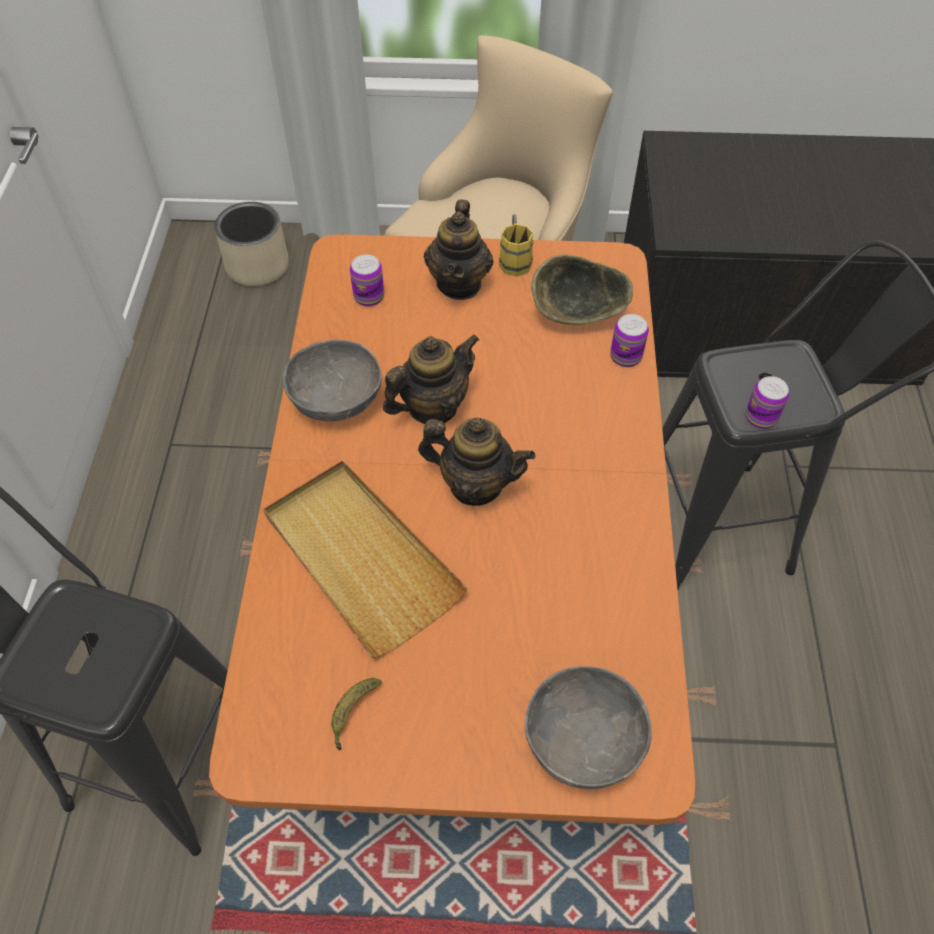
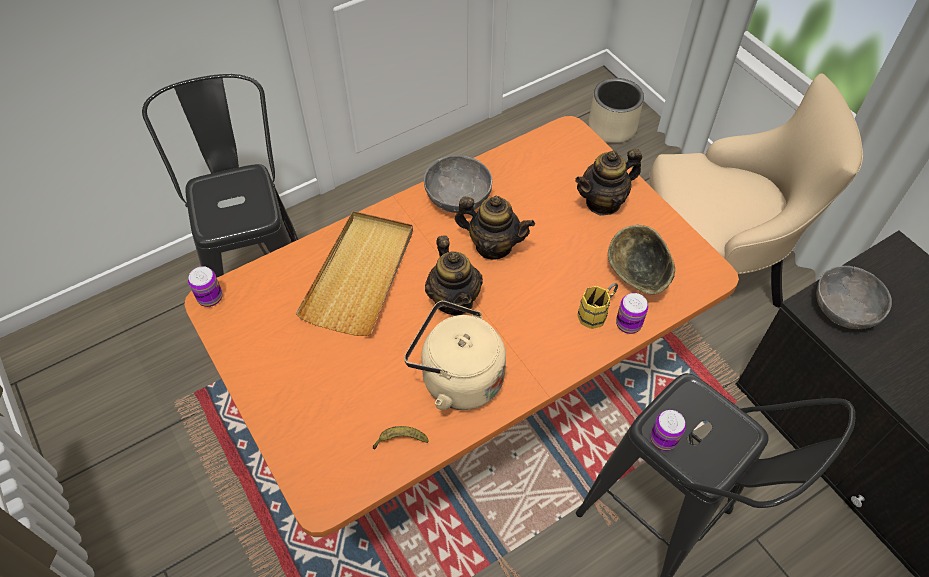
camera: 55 degrees right, 0 degrees up
(353, 713) = (264, 329): banana -> banana (400, 440)
(369, 297) = (548, 166): can -> can (210, 297)
(514, 259) = (654, 217): yellow mug -> yellow mug (597, 312)
(582, 542) = (457, 378): none -> beige kettle
(582, 740) = (320, 450): grey bowl -> grey bowl (843, 309)

